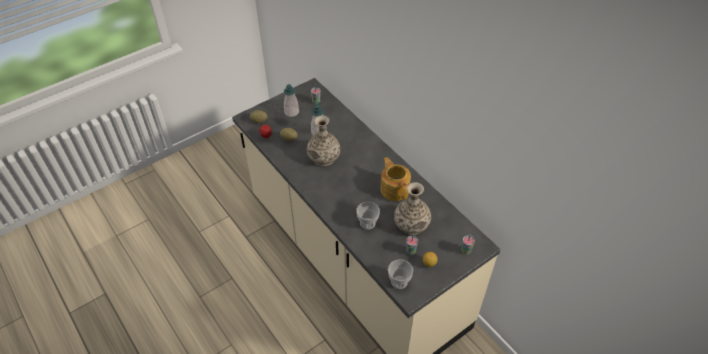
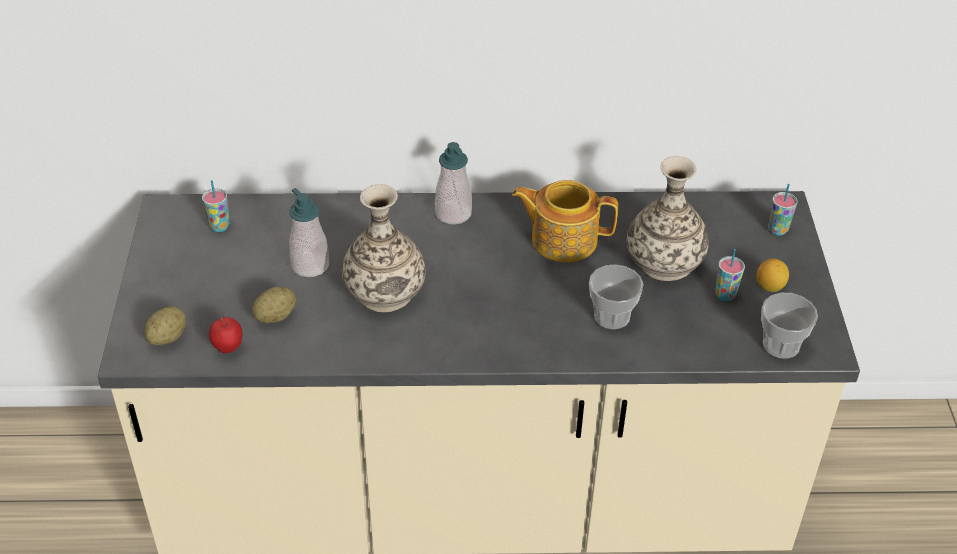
camera: 55 degrees left, 5 degrees down
(291, 112) = (204, 275): soap dispenser -> soap dispenser (453, 213)

